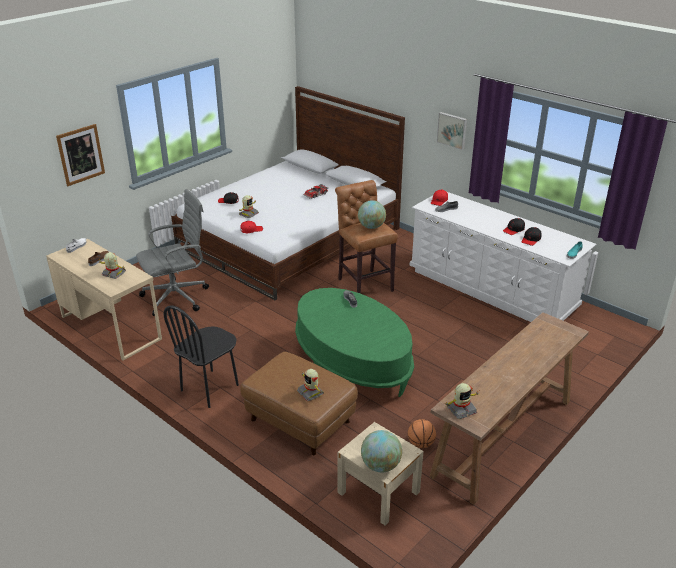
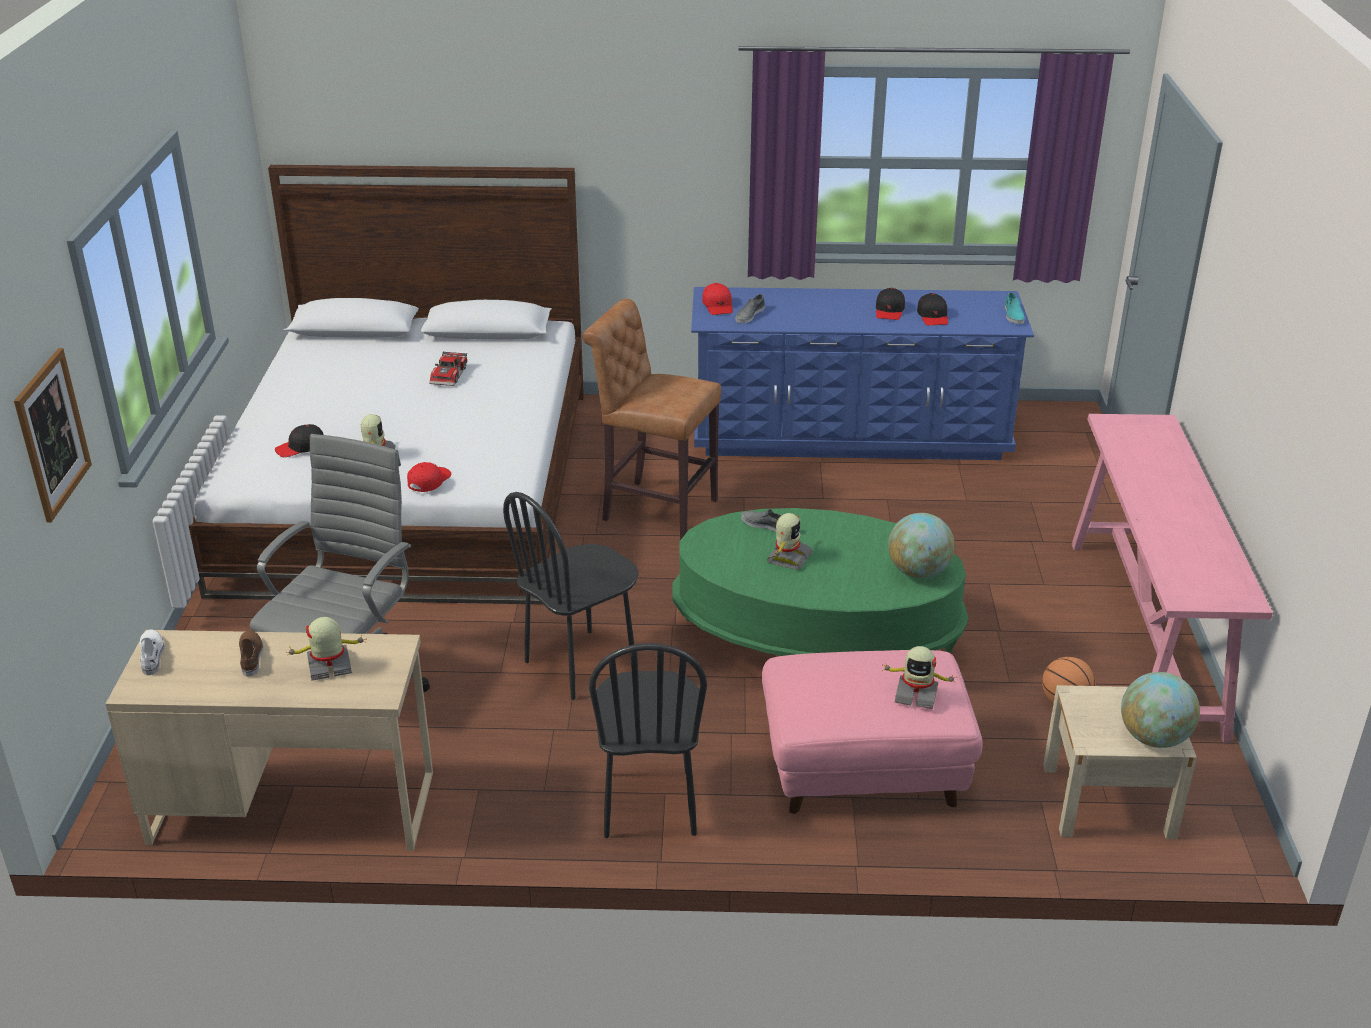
camera: 40 degrees left, 0 degrees up
(257, 327) = (580, 663): none -> black chair
(300, 420) = (864, 768): brown ottoman -> pink ottoman
(371, 227) = (671, 387): globe -> globe (918, 572)
(452, 130) = (688, 167): picture -> none
(461, 409) = (1200, 590): toy robot -> toy robot (788, 557)
(491, 289) = (850, 435): white dresser -> blue dresser
(503, 438) = (1145, 635): brown console table -> pink console table

